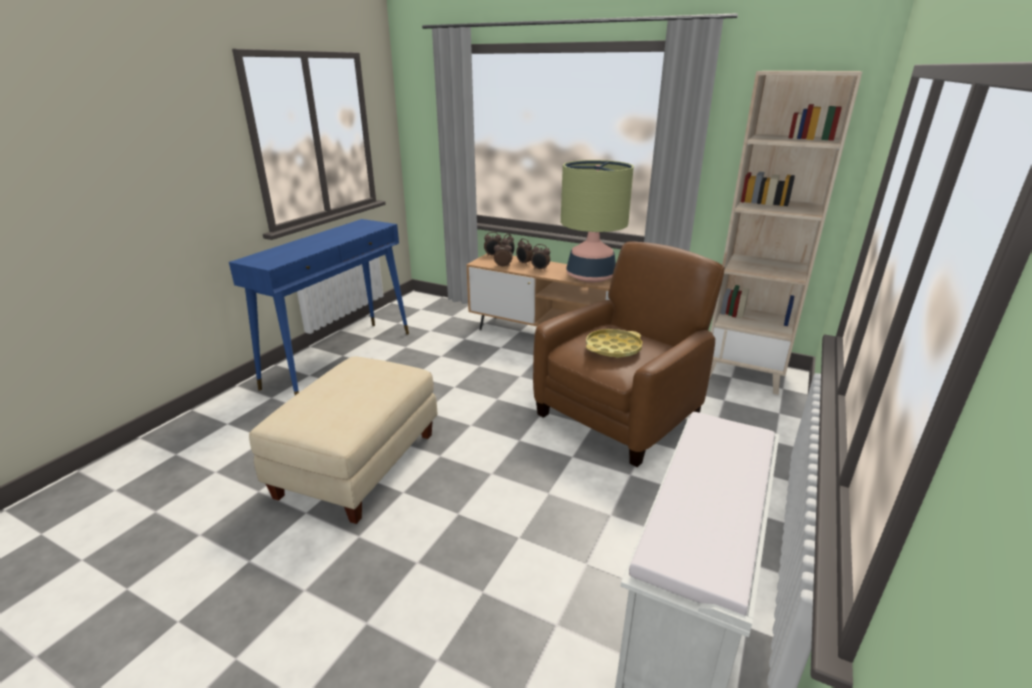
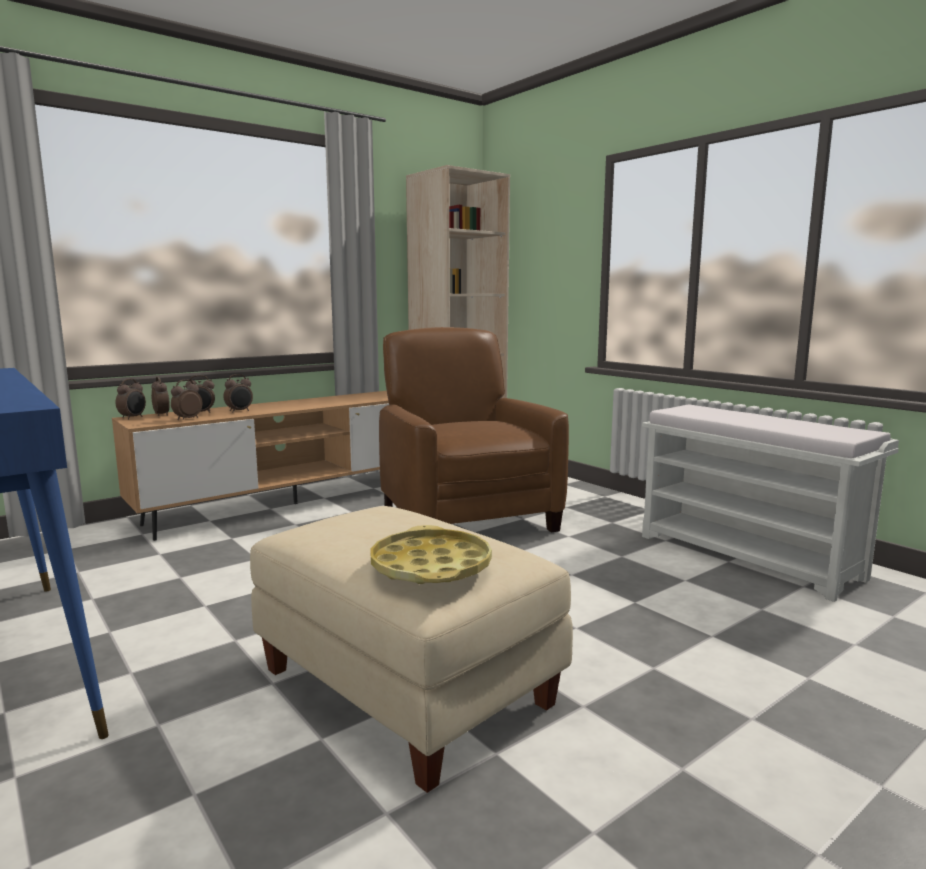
camera: 65 degrees left, 15 degrees down
(590, 276) = (307, 403): table lamp -> none
(613, 348) = (479, 427): yellow tray -> yellow tray (430, 567)

